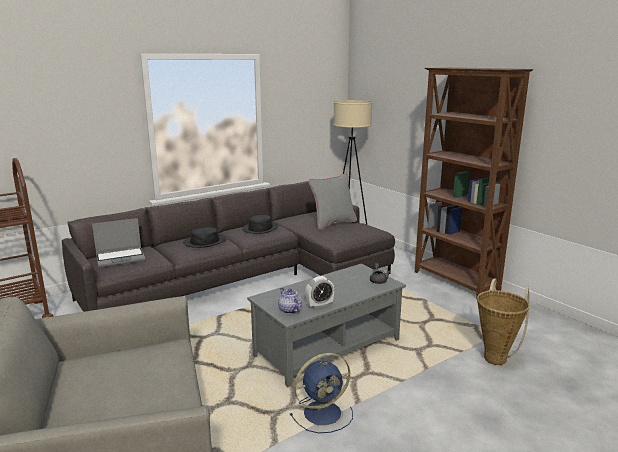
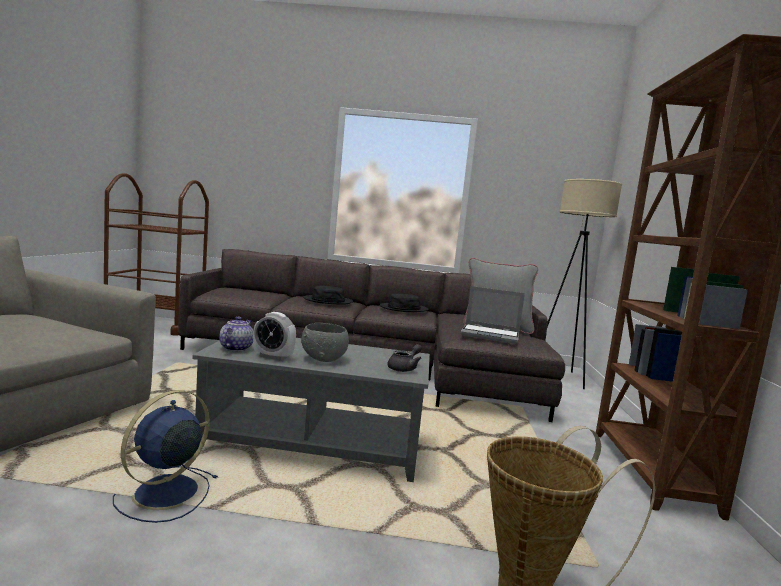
camera: 40 degrees right, 10 degrees down
(121, 258) = (240, 290): laptop -> laptop (491, 335)
(324, 412) = (164, 493): blue fan -> blue fan turned 105 degrees clockwise
(339, 293) = (324, 359): none -> grey bowl

